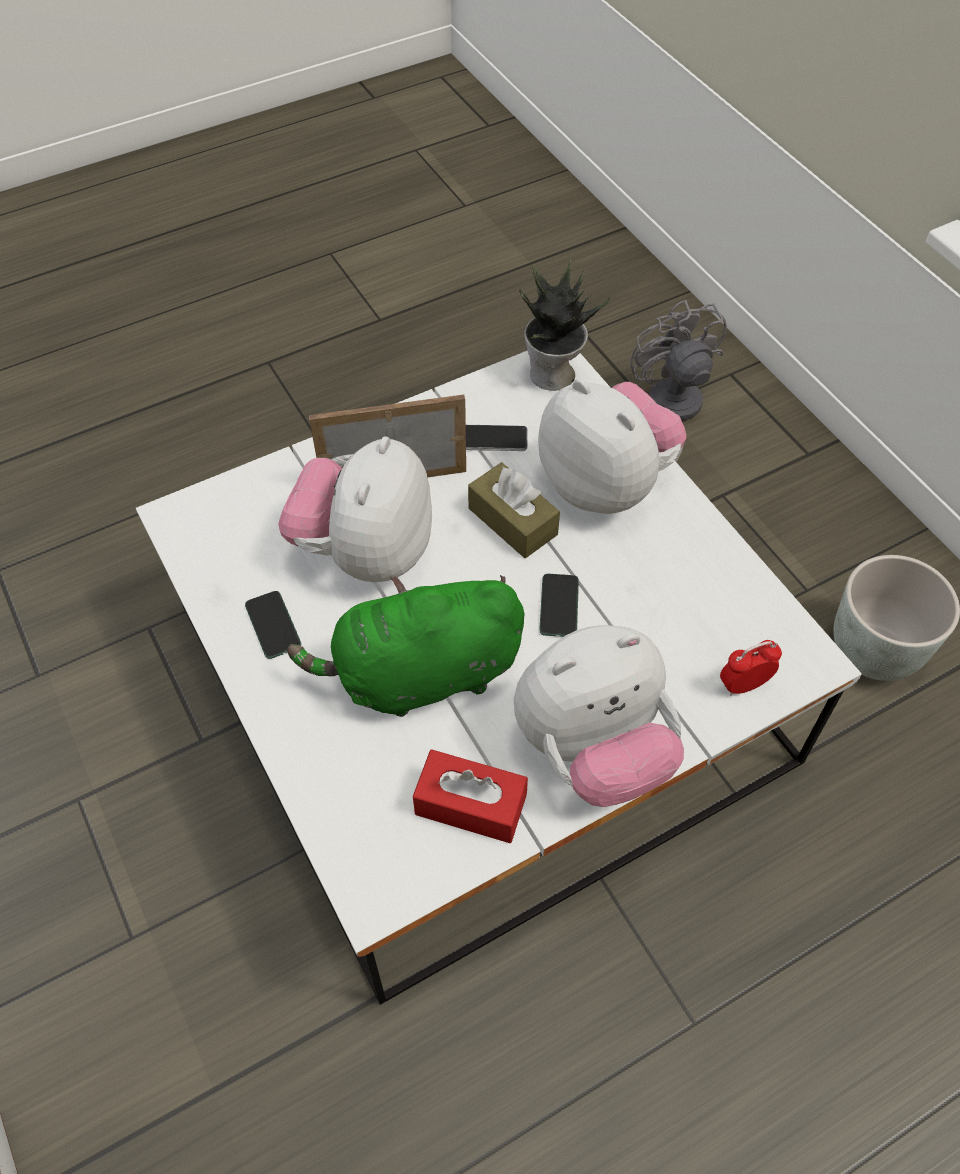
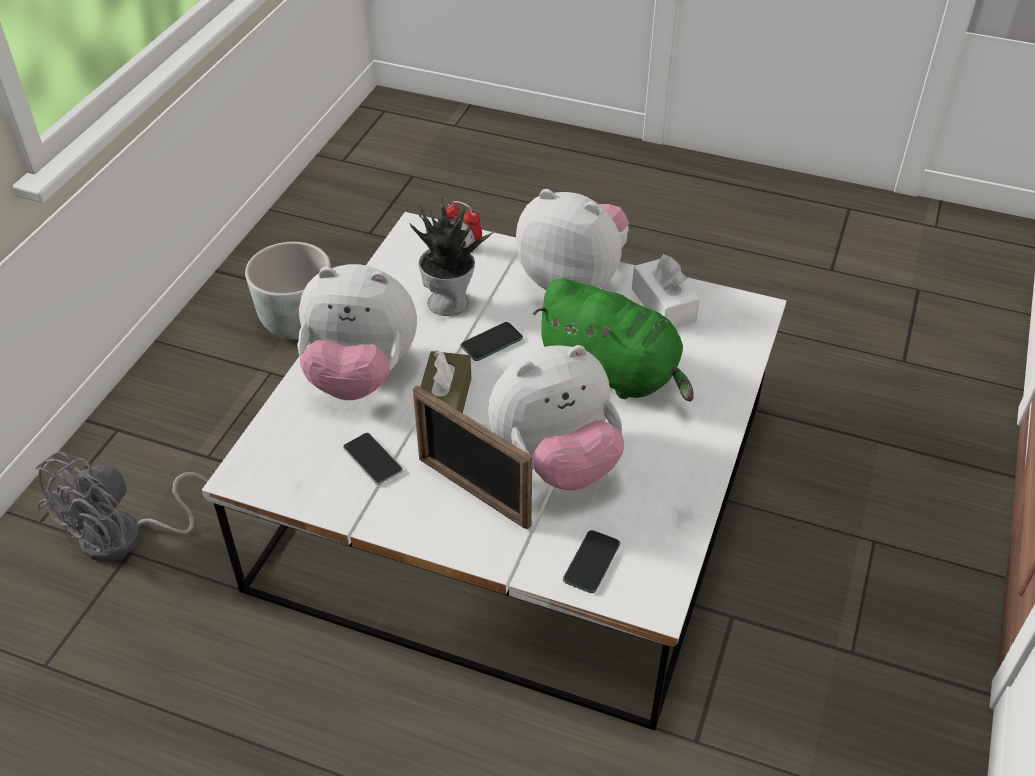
camera: 130 degrees left, 10 degrees down
(273, 625) = (667, 466): phone -> phone (591, 562)
(470, 805) = (663, 305): red tissue box -> white tissue box
(553, 376) = (264, 467): potted plant -> potted plant (449, 301)
(605, 484) = (360, 375): plush toy -> plush toy turned 90 degrees counterclockwise

